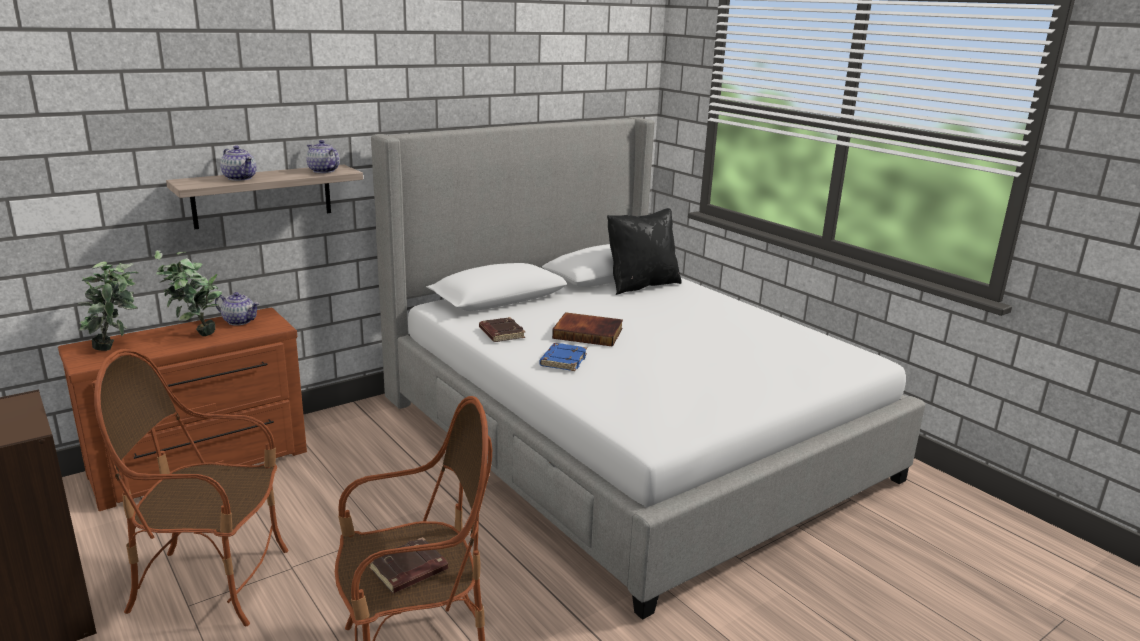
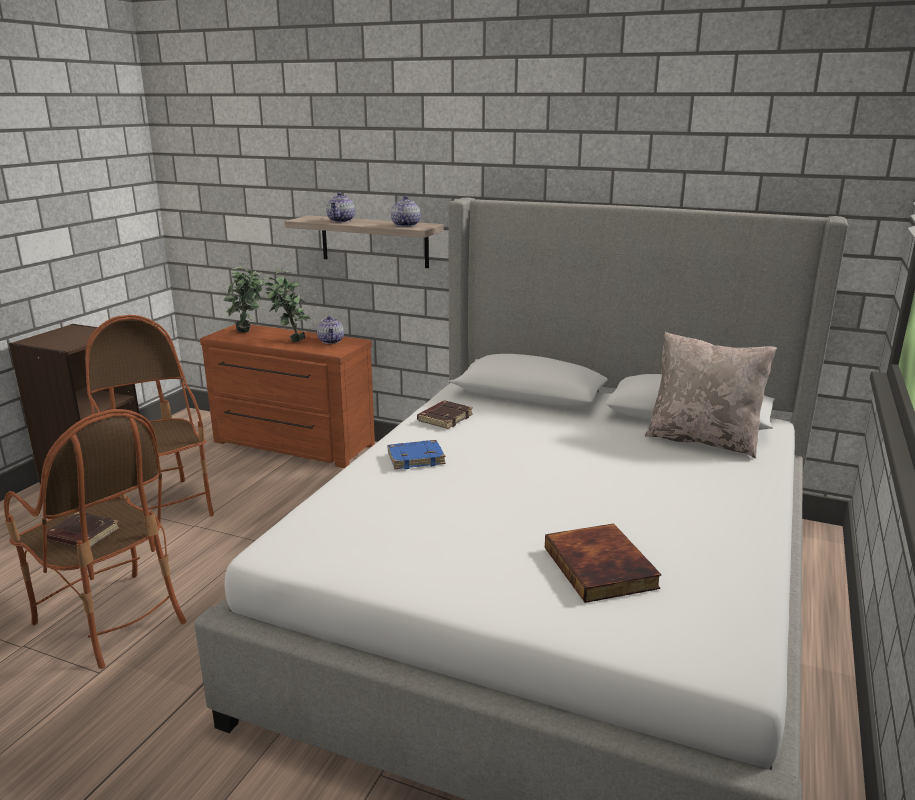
camera: 60 degrees right, 0 degrees up
(588, 333) = (505, 451): book -> book (602, 567)
(641, 285) = (703, 440): black pillow -> beige pillow

